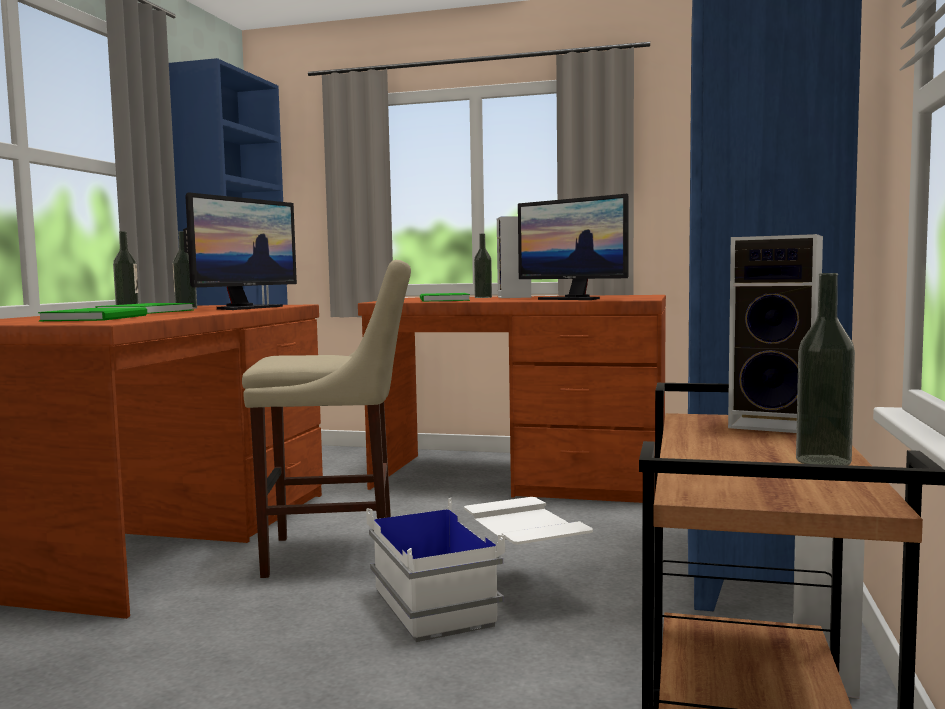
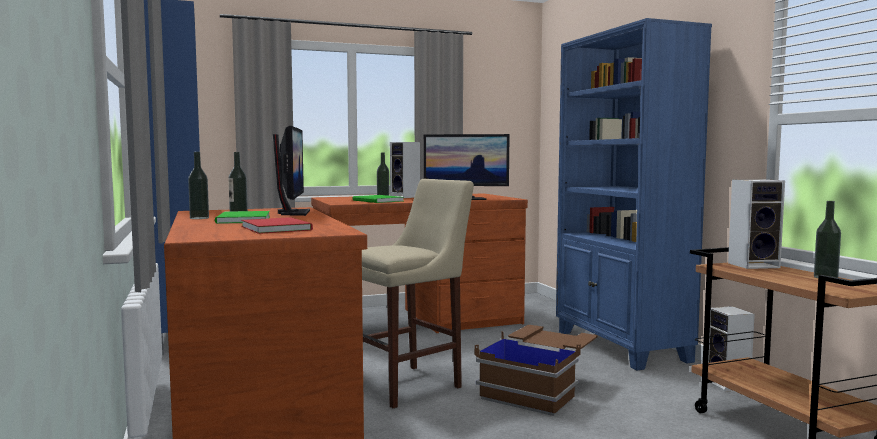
camera: 35 degrees left, 0 degrees up
(99, 318) = (277, 228): green book -> red book
(479, 600) = (539, 389): white storage box -> brown storage box

